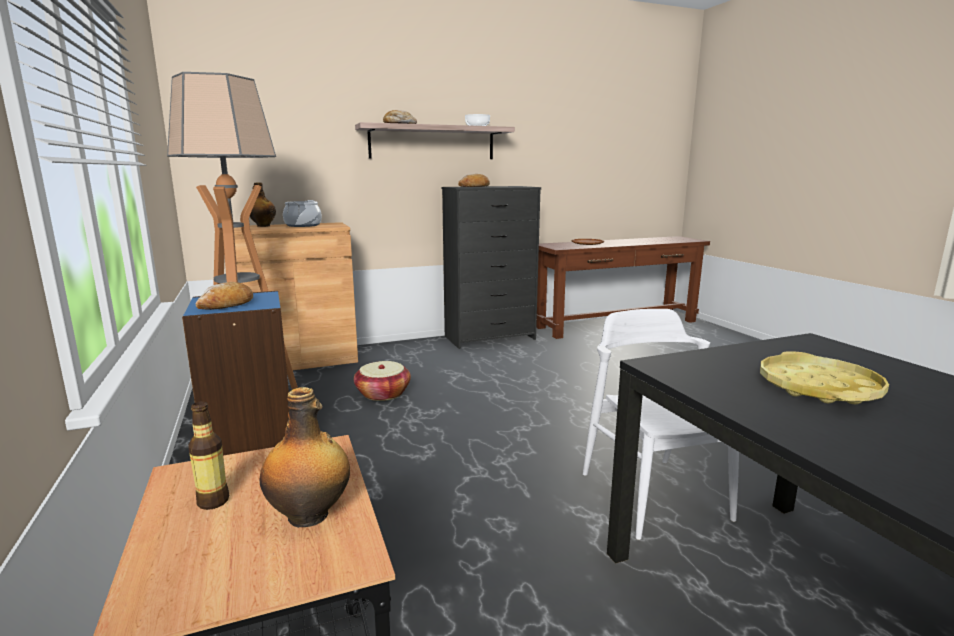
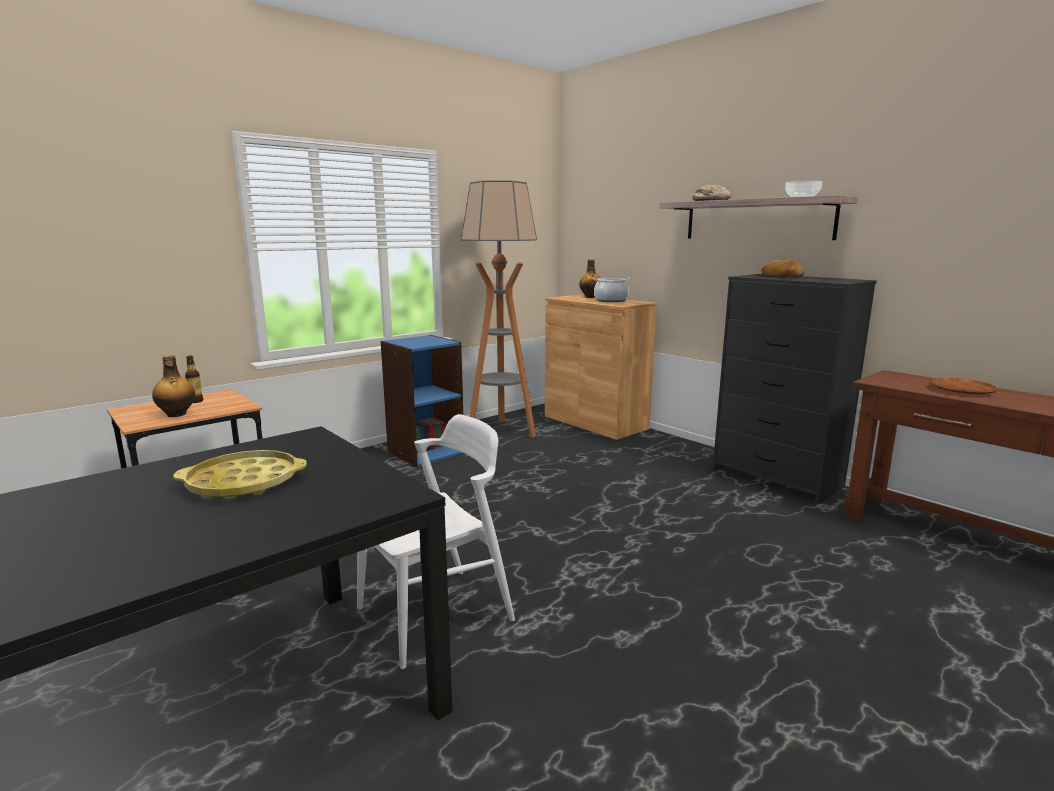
camera: 70 degrees right, 0 degrees up
(227, 305) = (412, 341): bread -> none
(383, 393) = (558, 463): basket -> none

